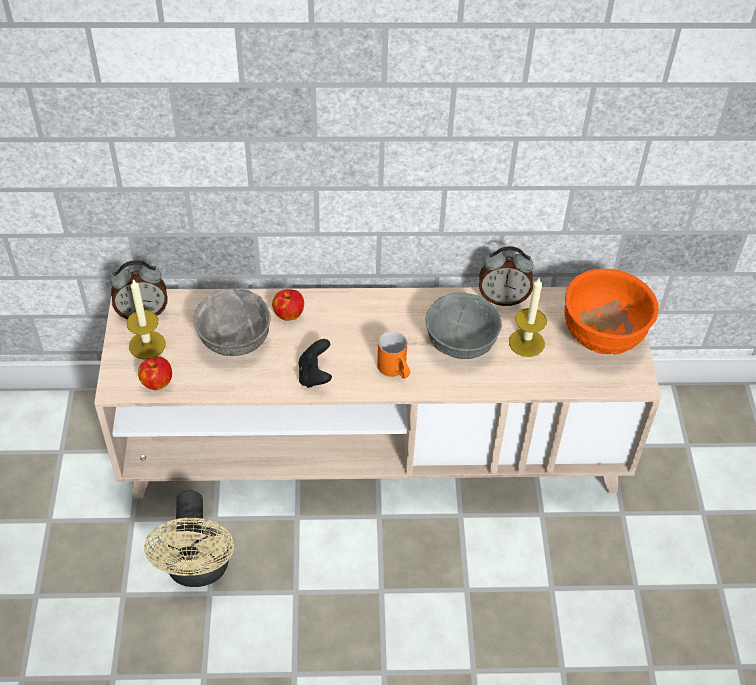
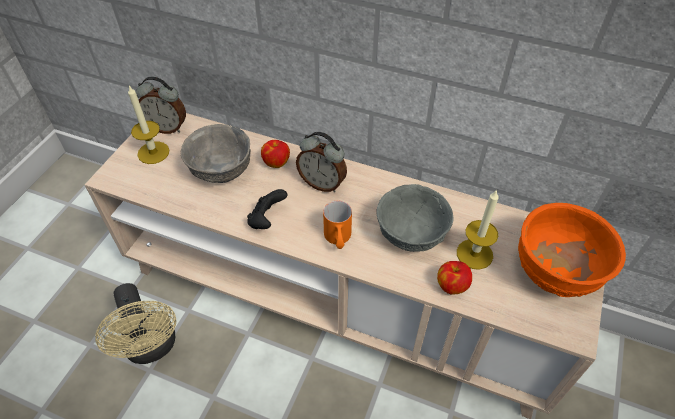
camera: 25 degrees right, 0 degrees up
(157, 382) = (140, 184): apple -> apple (451, 285)
(198, 570) = (152, 348): beige fan -> beige fan turned 45 degrees counterclockwise
(503, 298) = (471, 206): alarm clock -> alarm clock (322, 183)

